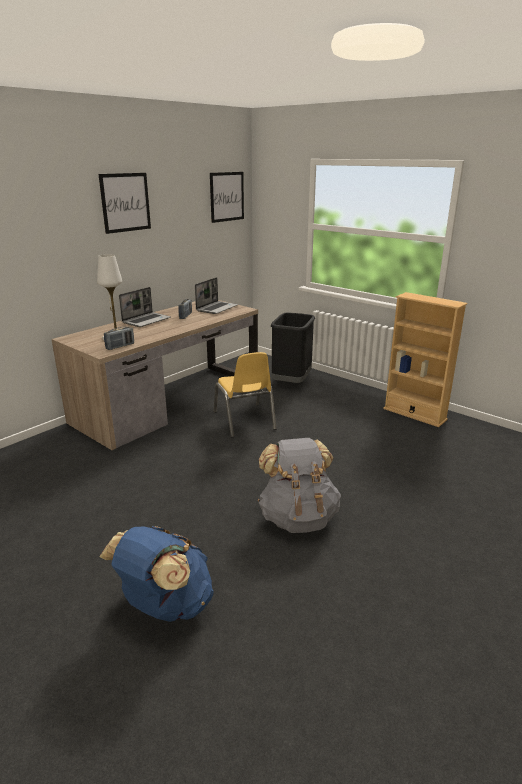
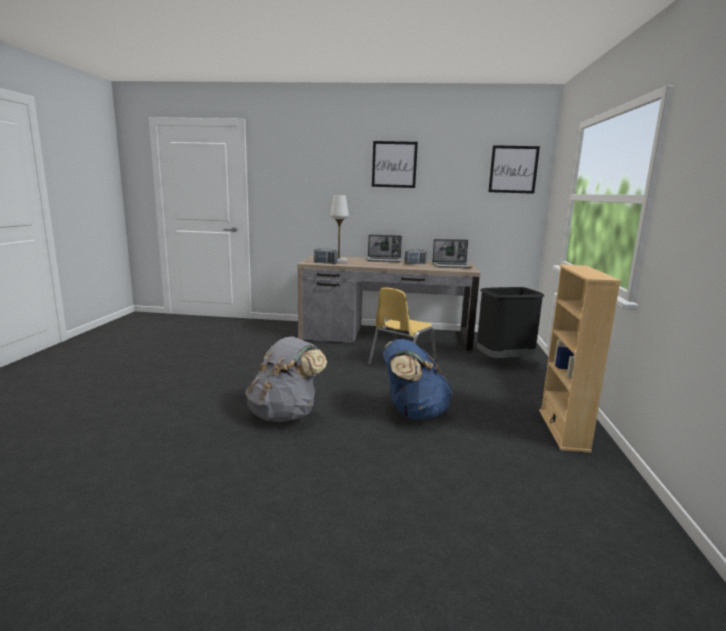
camera: 55 degrees right, 10 degrees down
(165, 605) = (149, 398): blue backpack -> blue backpack (413, 413)

